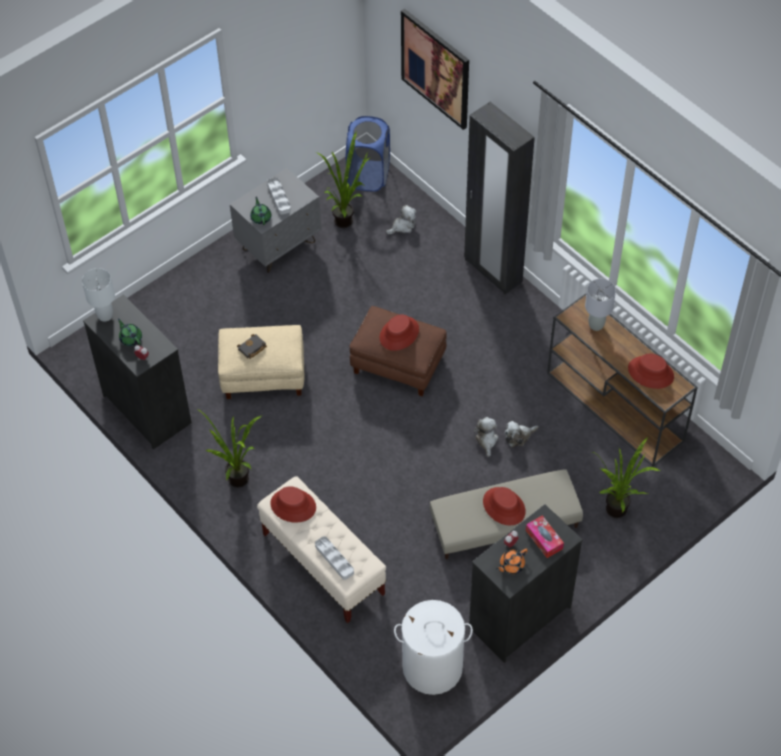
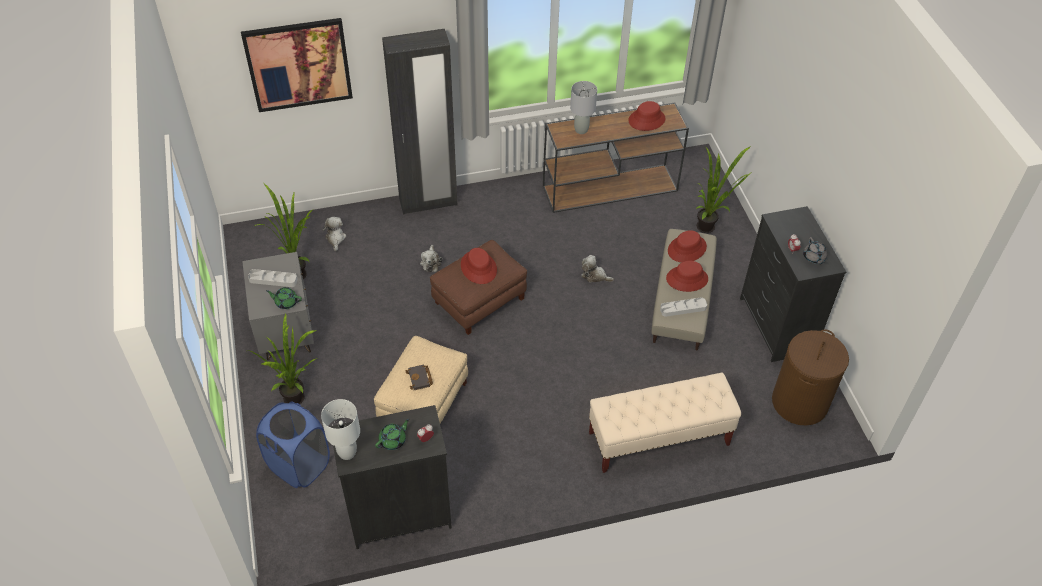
camera: 65 degrees left, 5 degrees down
(130, 338) = (393, 440): green teapot -> green teapot turned 150 degrees clockwise
(238, 484) = (535, 471): potted plant -> potted plant (298, 400)
(293, 506) = (625, 413): red hat -> red hat (687, 249)
(334, 559) = (699, 405): grey tray -> grey tray (683, 308)
(368, 176) = (261, 238): blue laundry basket -> blue laundry basket (299, 465)
(432, 667) = (800, 402): white laundry basket -> brown laundry basket
(511, 565) = (814, 258): orange teapot -> grey teapot
(519, 436) = (603, 254): plush toy -> plush toy (431, 262)
(544, 539) = (797, 228): tissue box -> none

